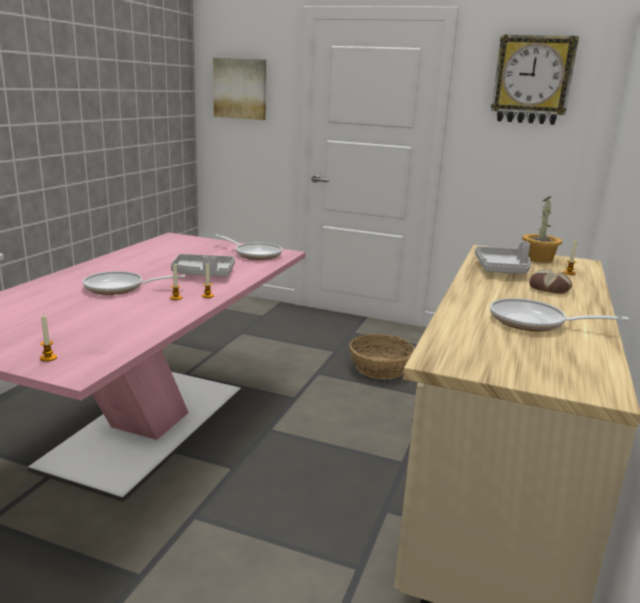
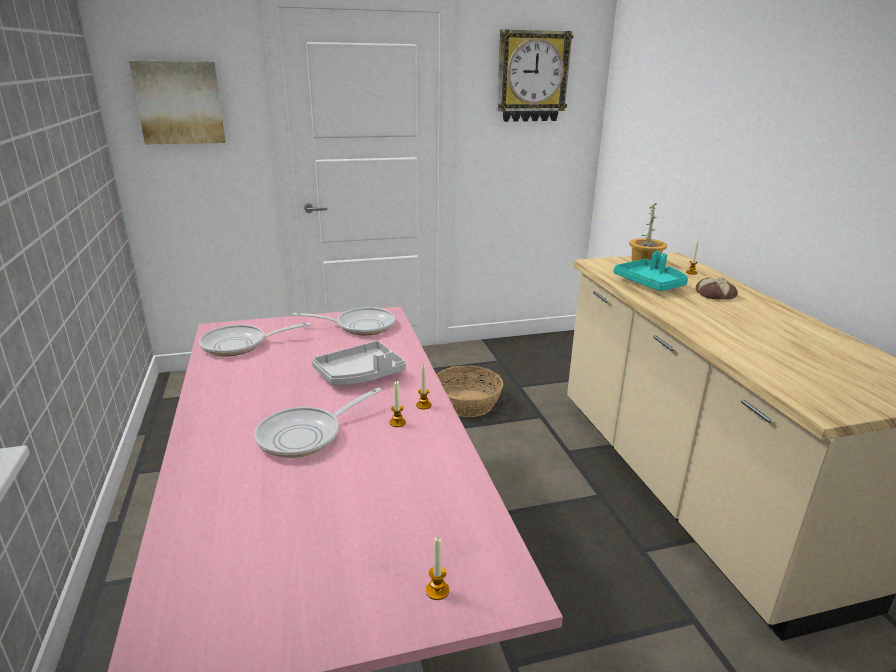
camera: 35 degrees left, 5 degrees up
(502, 269) = (650, 283): grey tray -> turquoise tray
(534, 322) = (780, 336): frying pan -> frying pan (240, 345)

